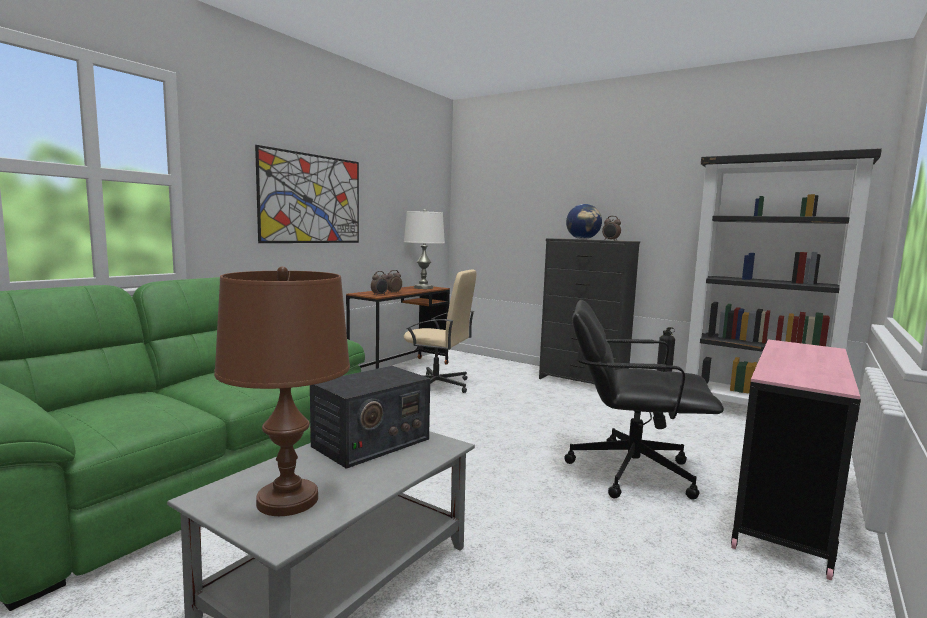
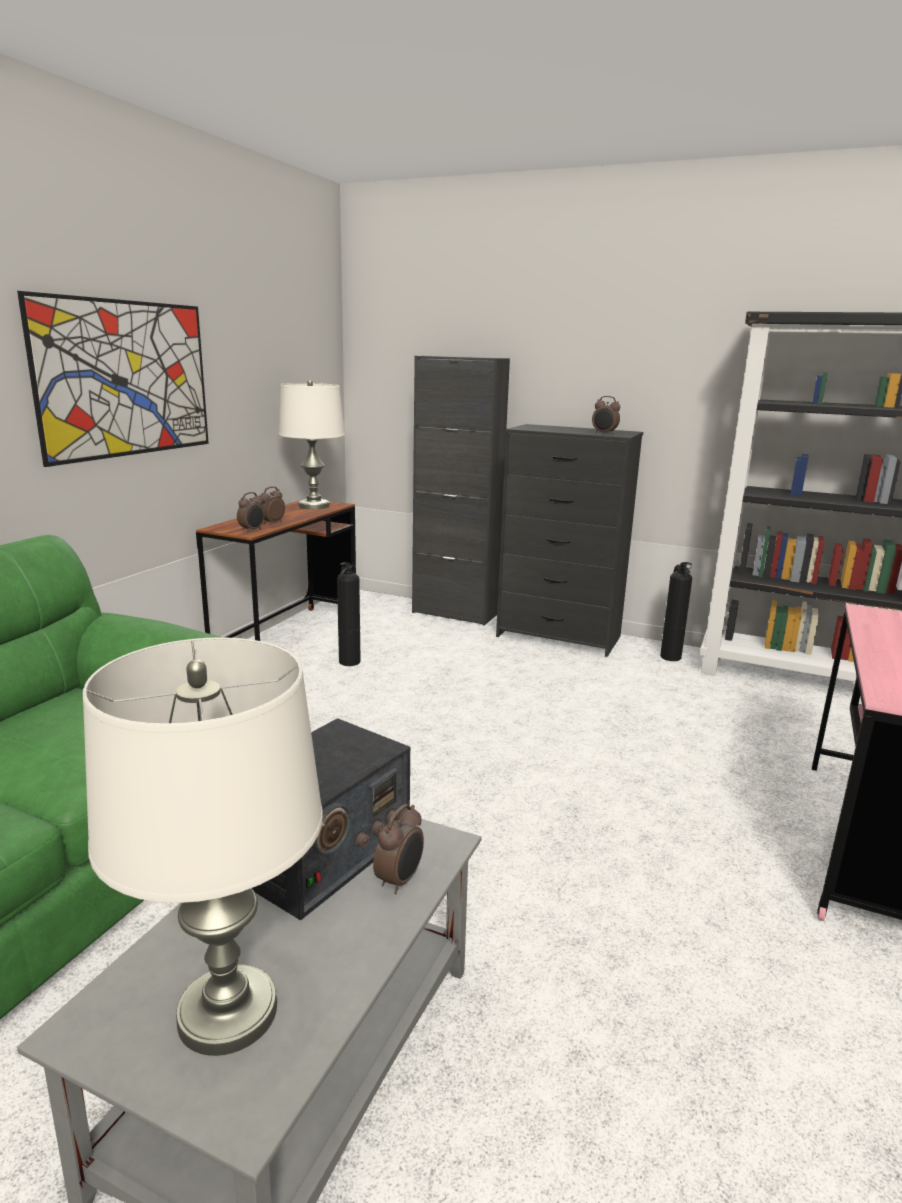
camera: 10 degrees left, 10 degrees up
(287, 500) = (227, 1013): brown table lamp -> white table lamp
(414, 458) = (400, 880): none -> alarm clock
(436, 385) = (350, 661): beige office chair -> fire extinguisher
(514, 365) = (454, 613): none -> black cabinet
(583, 239) = (560, 429): globe -> none
(630, 471) = (659, 798): black office chair -> none

